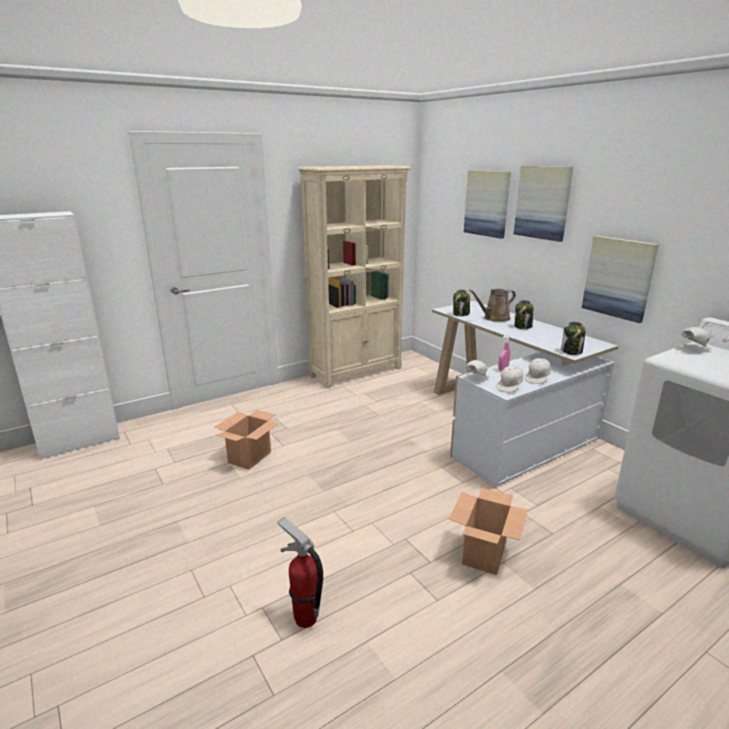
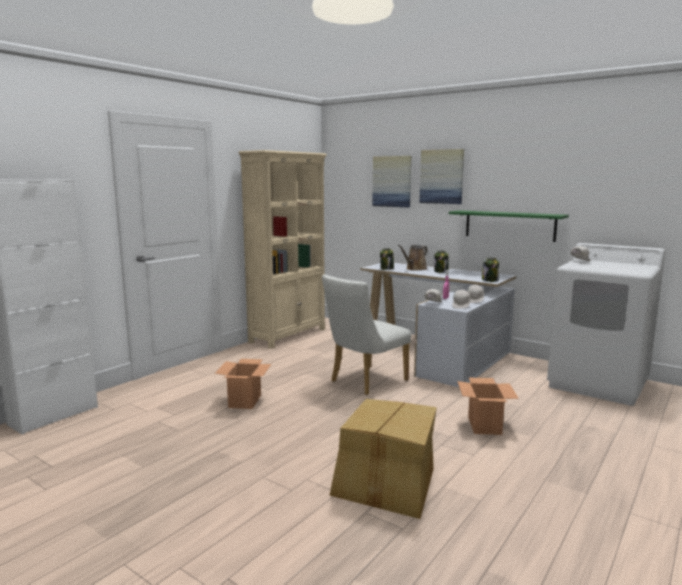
camera: 20 degrees left, 10 degrees down
(305, 618) = (387, 484): fire extinguisher -> cardboard box
(389, 454) = (364, 382): none -> white chair
(618, 278) = (509, 225): picture -> green shelf

